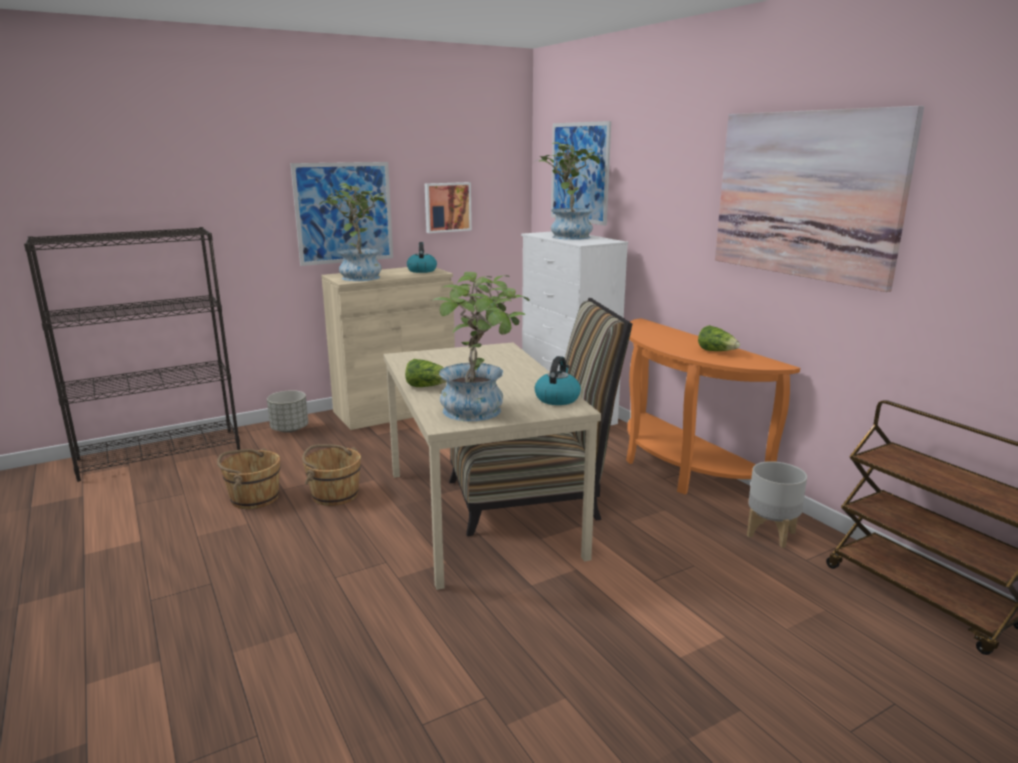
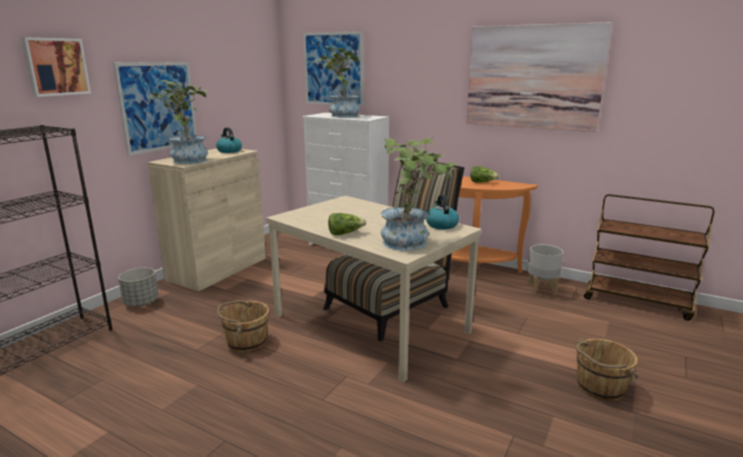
camera: 30 degrees left, 0 degrees up
(254, 498) = (177, 364): brown bucket -> brown bucket (599, 387)
(447, 207) = (231, 99): picture -> picture (56, 67)

